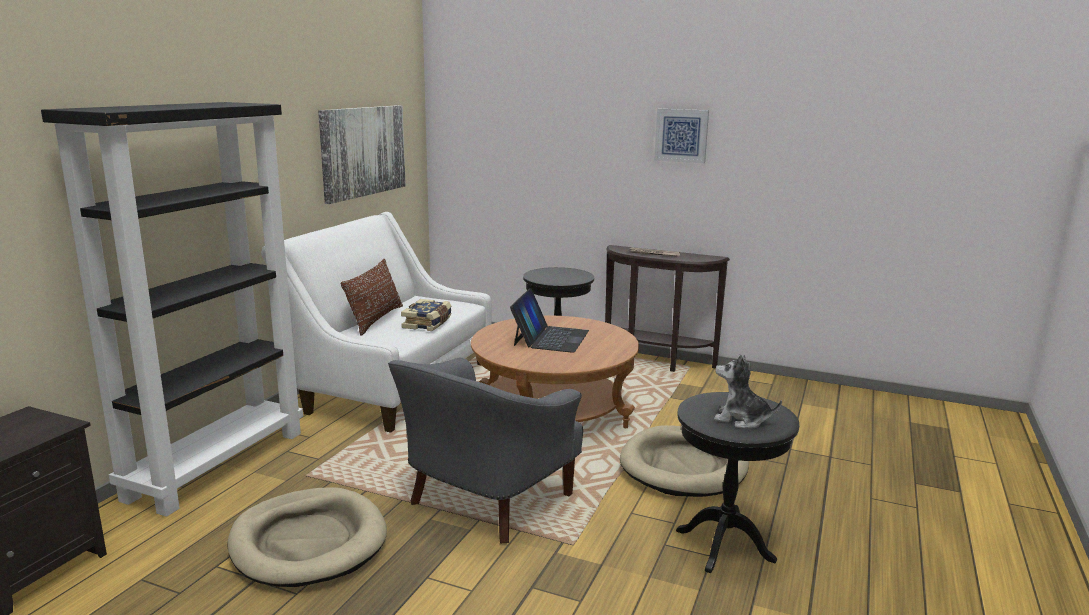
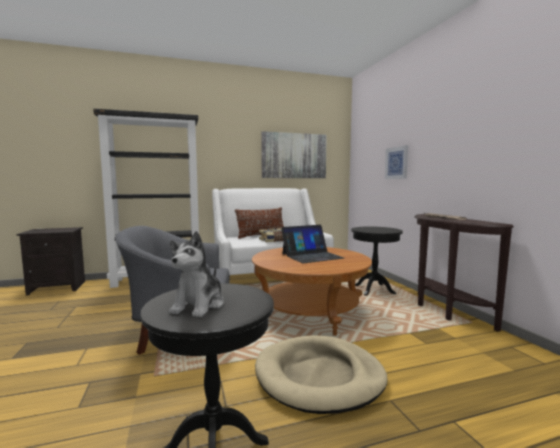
camera: 50 degrees right, 10 degrees down
(308, 542) = (106, 313): beige dog bed -> none
(681, 135) = (476, 120): picture -> picture (396, 163)
(741, 419) = (199, 305): plush toy -> plush toy turned 150 degrees counterclockwise

